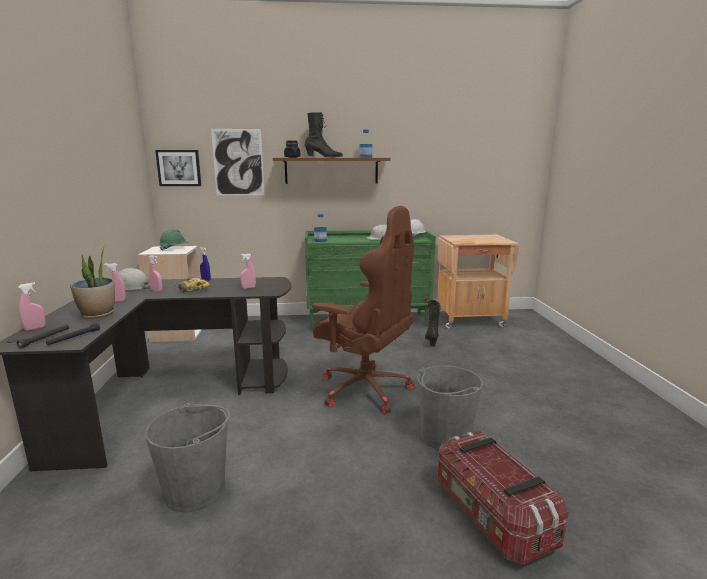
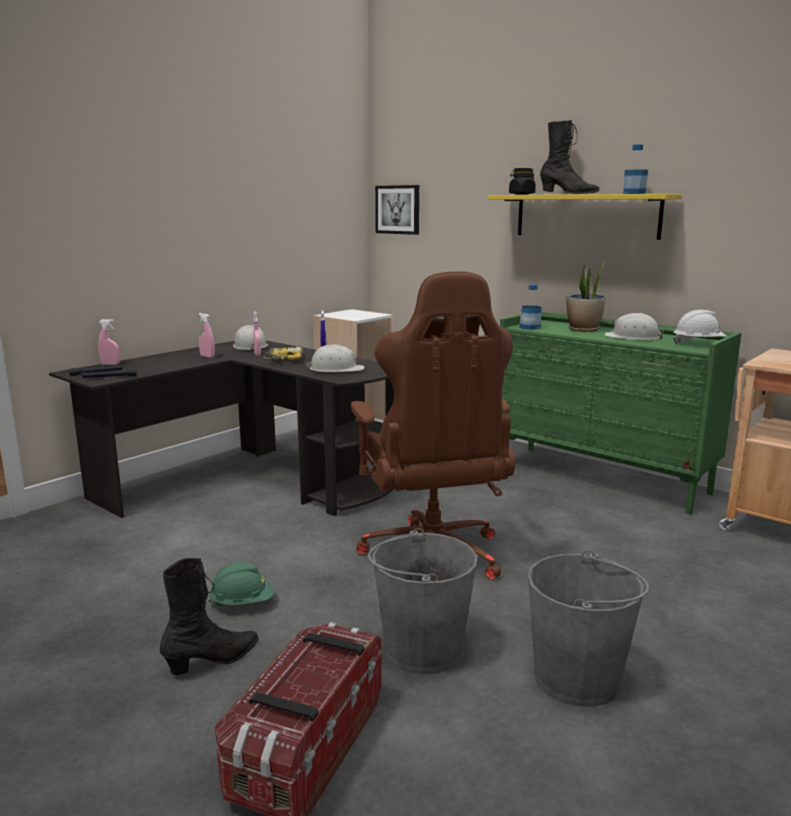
camera: 45 degrees right, 0 degrees up
(98, 314) = (167, 364): potted plant -> potted plant (583, 330)
(174, 249) = (360, 314): green hard hat -> green hard hat (242, 603)
(196, 490) = (138, 565): grey bucket -> grey bucket (577, 678)
(238, 162) = (462, 202): picture -> none
(248, 287) = (336, 369): pink spray bottle -> white hard hat
(331, 170) = (586, 216): brown shelf -> yellow shelf
(431, 341) = (651, 536): black boot -> black boot (213, 660)

